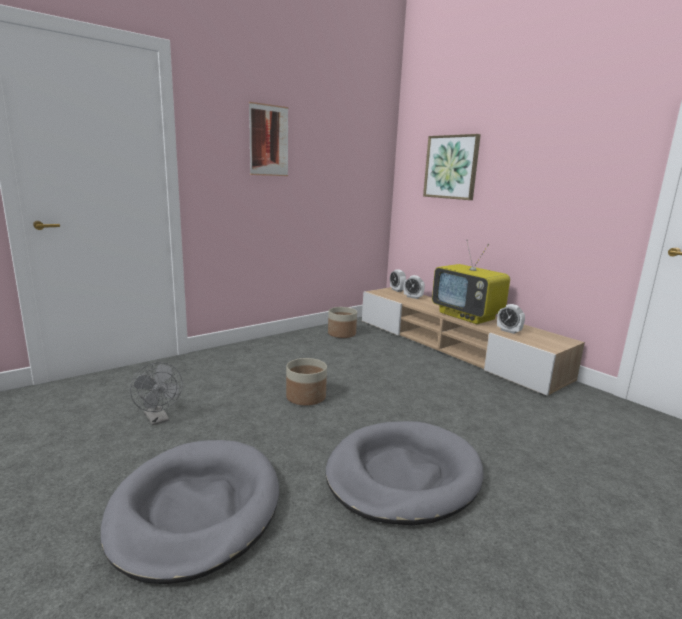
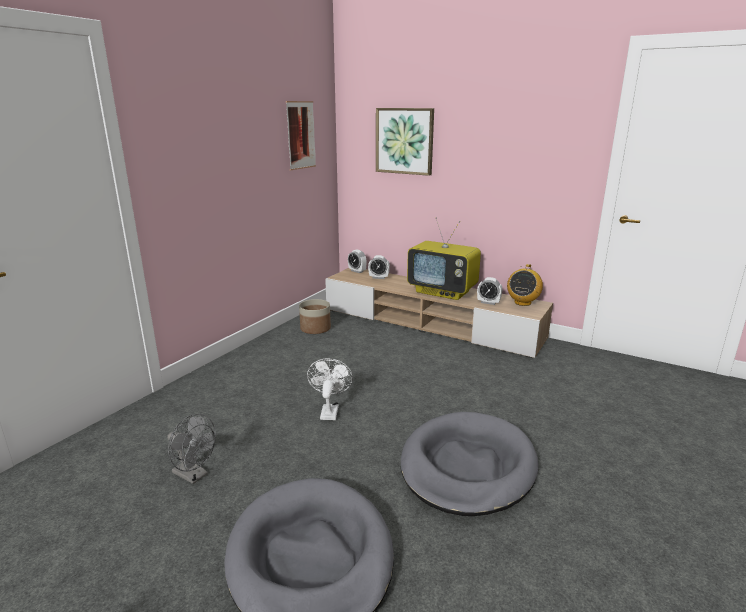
camera: 20 degrees left, 5 degrees up
(269, 140) = (218, 129): picture -> picture (301, 135)
(305, 397) = (329, 410): planter -> white fan
(547, 337) = (522, 302): none -> radio

